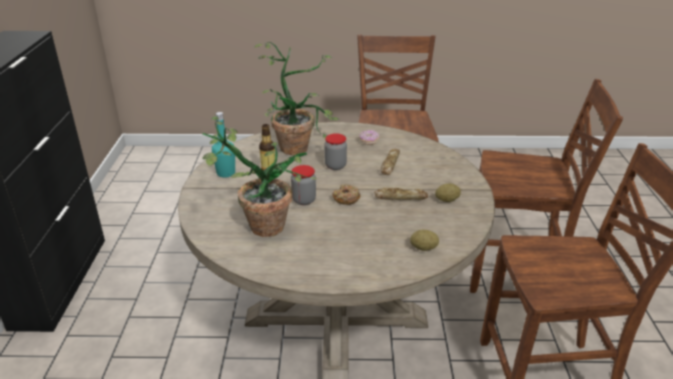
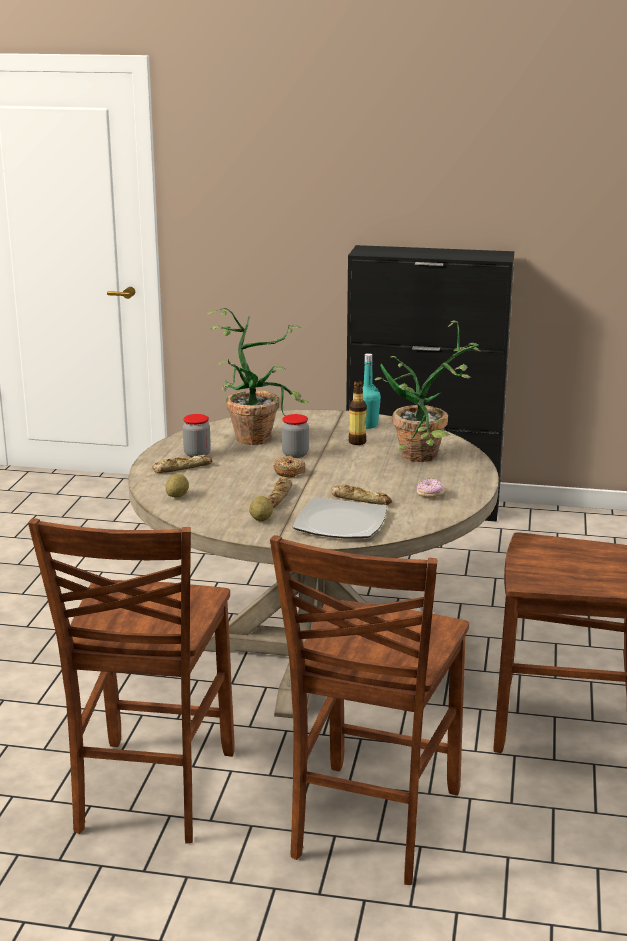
camera: 100 degrees right, 10 degrees down
(335, 166) = (367, 472): jar -> jar (197, 454)
(356, 257) = (182, 468): none -> bread
(435, 169) = (339, 523): none -> plate

